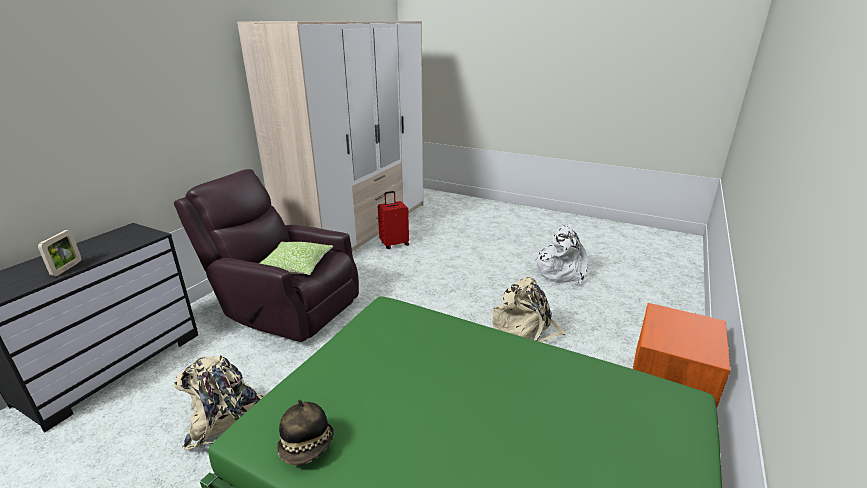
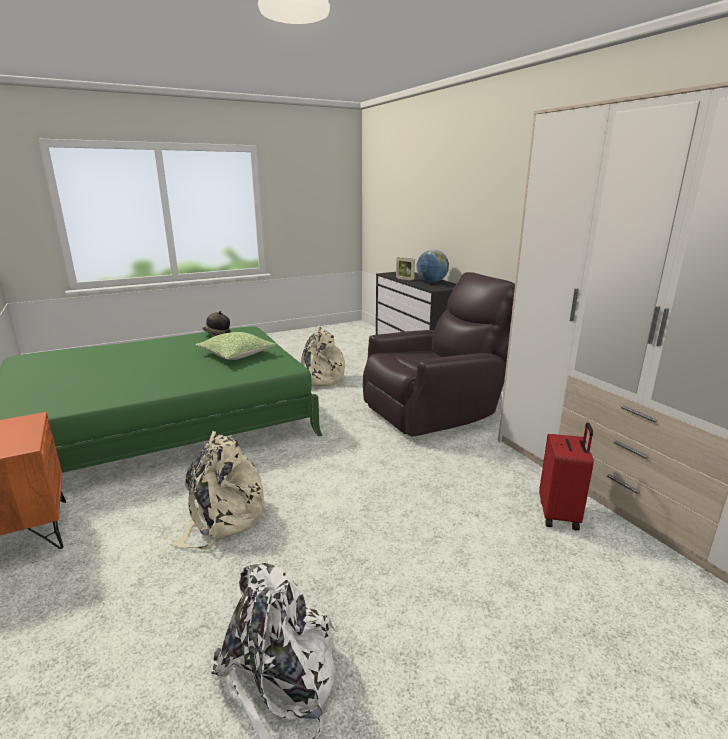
camera: 125 degrees right, 5 degrees down
(99, 246) = (431, 282): none -> globe
(296, 266) = (410, 359): pillow -> pillow (237, 354)

